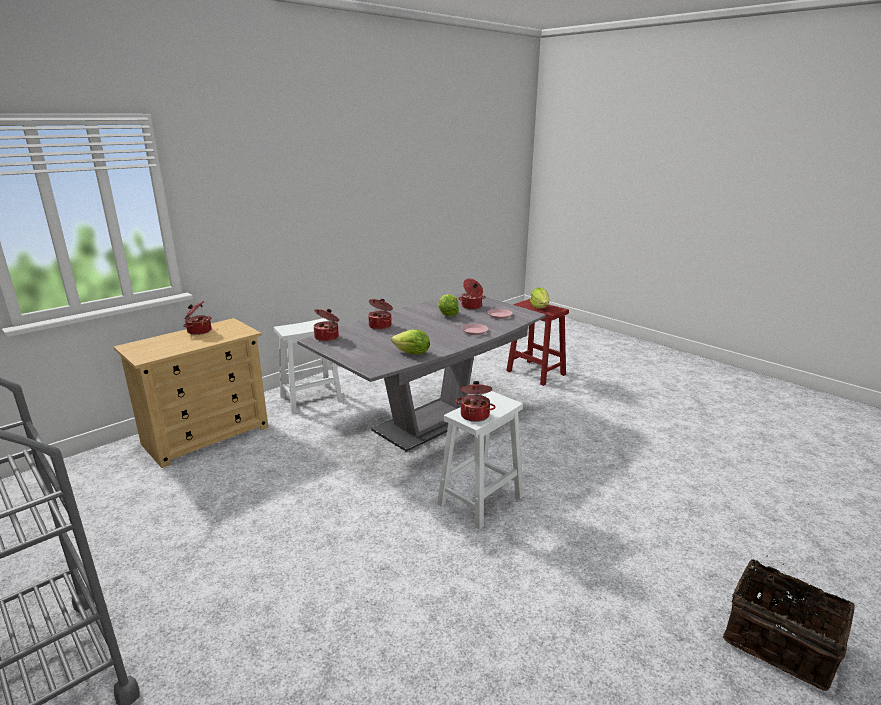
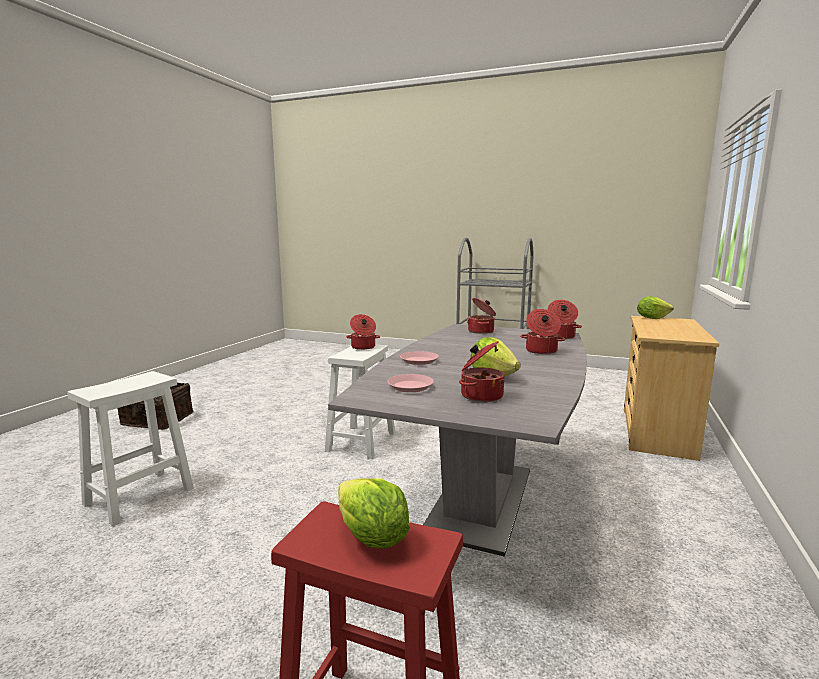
camera: 155 degrees right, 10 degrees down
(199, 331) = (689, 331): cooking pot -> cooking pot (481, 331)
(312, 398) = (672, 494): white stool -> white stool (138, 497)
(412, 353) = (451, 336): lettuce -> lettuce (652, 318)

